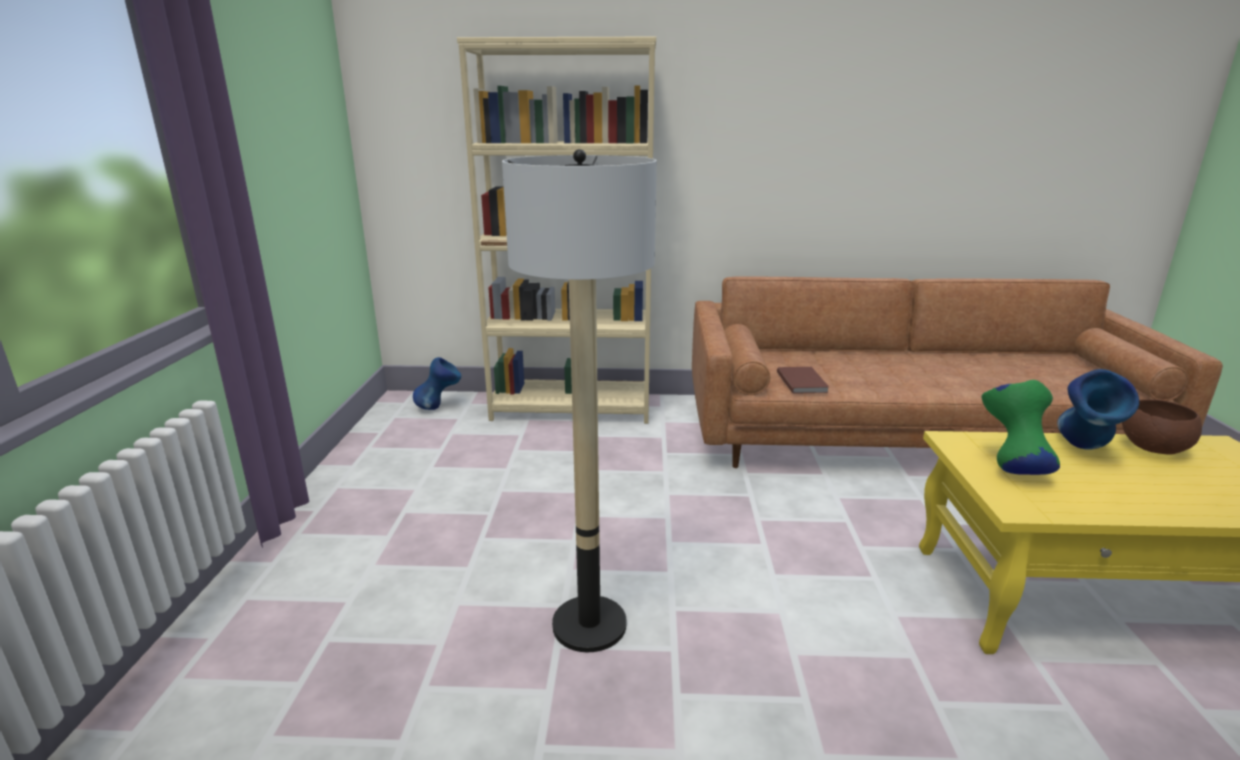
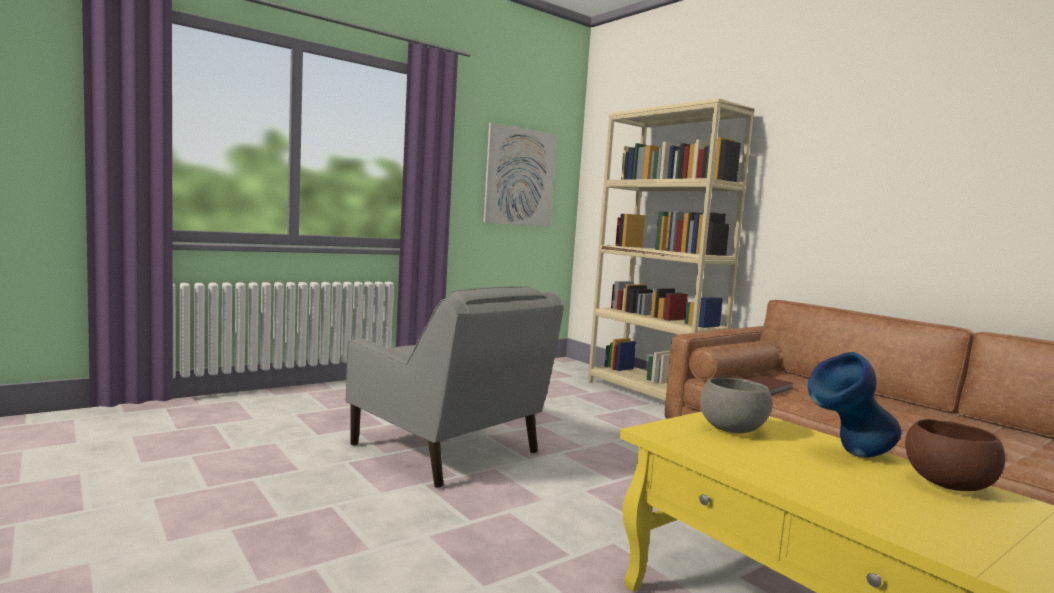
camera: 50 degrees right, 15 degrees down
(297, 144) = (519, 177): none -> picture
(439, 407) = (575, 369): blue vase -> none
(590, 625) = (447, 450): floor lamp -> grey armchair
(1010, 467) = (731, 429): green vase -> grey bowl

